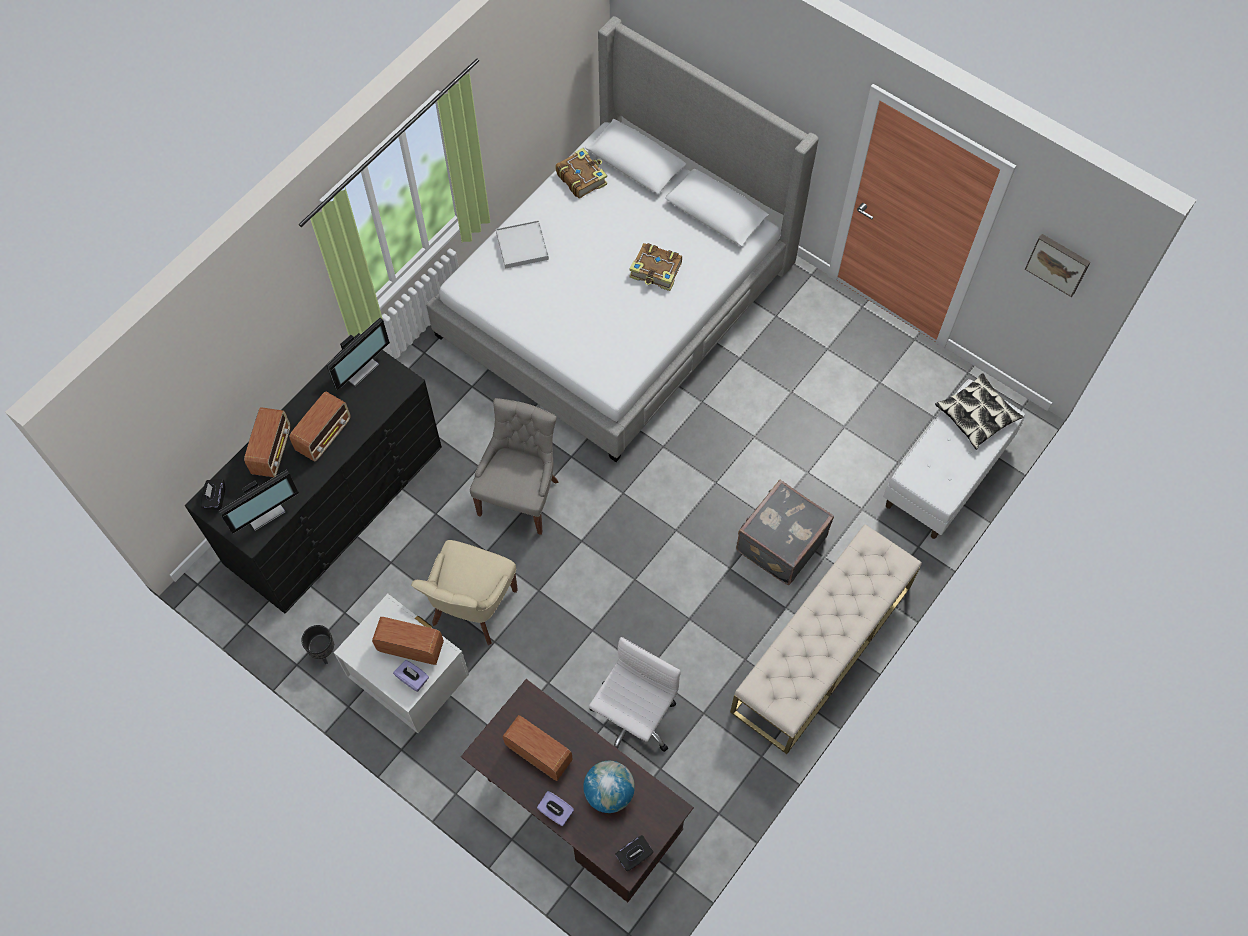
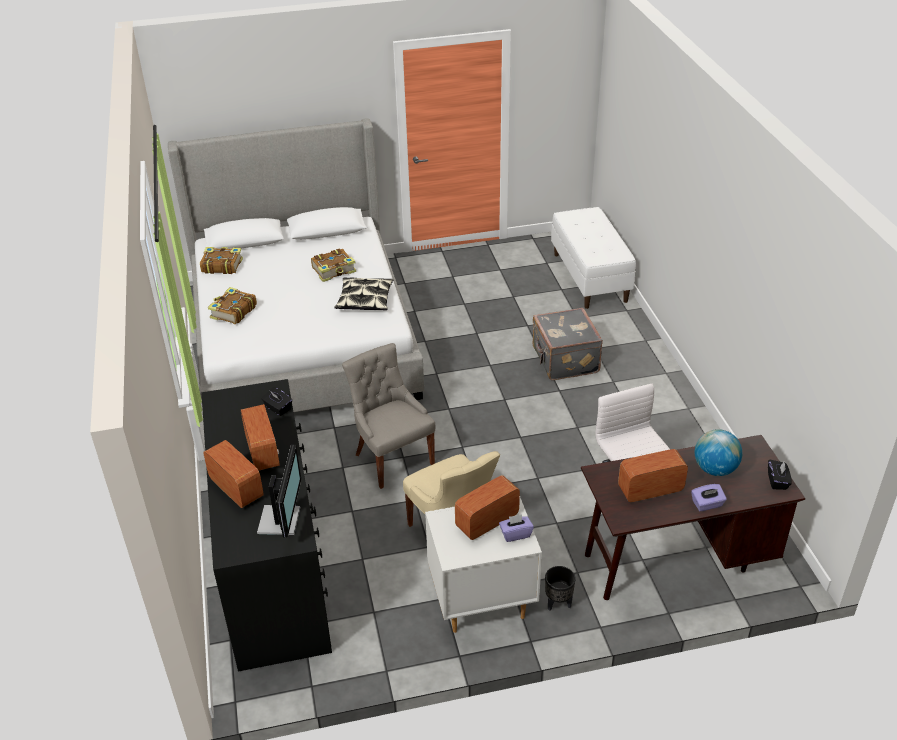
camera: 50 degrees left, 25 degrees down
(215, 499) = (233, 545): black tissue box -> black tissue box (278, 408)
(323, 651) = (393, 645): black planter -> black planter (558, 603)
(357, 367) = (229, 406): monitor -> none
(522, 246) = (233, 312): white tray -> book
(821, 649) = (658, 381): beige bench -> none
(977, 415) = (581, 221): pillow -> pillow (365, 300)
(1058, 263) = (561, 87): picture -> none

